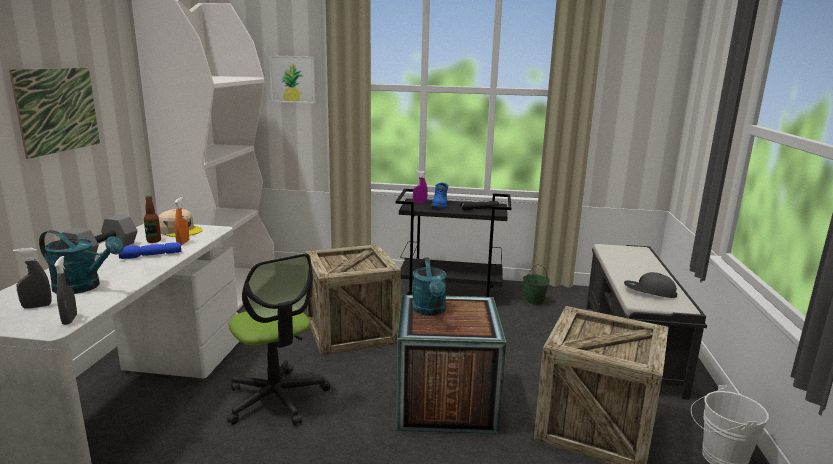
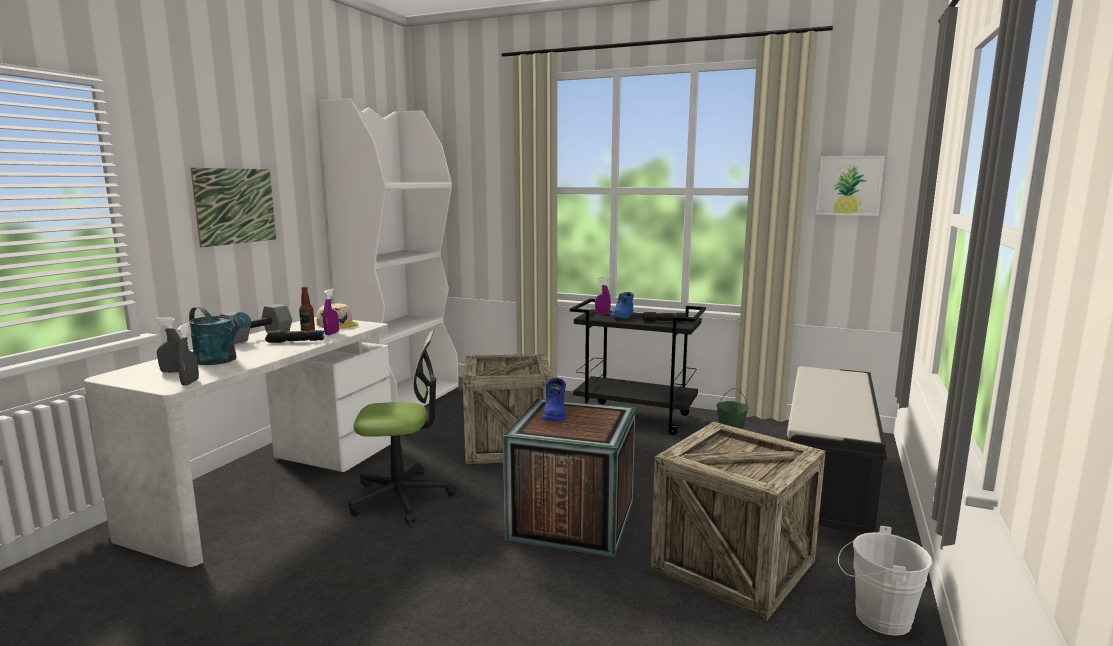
camera: 15 degrees right, 5 degrees down
(150, 256) = (295, 342): blue flashlight -> black flashlight
(183, 243) = (332, 333): orange spray bottle -> purple spray bottle
(276, 398) = (401, 497): office chair -> office chair turned 75 degrees counterclockwise
(293, 79) = (484, 184): picture -> picture (849, 185)
(430, 311) = (555, 414): turquoise watering can -> blue boot
(649, 292) = (829, 416): grey cap -> none

